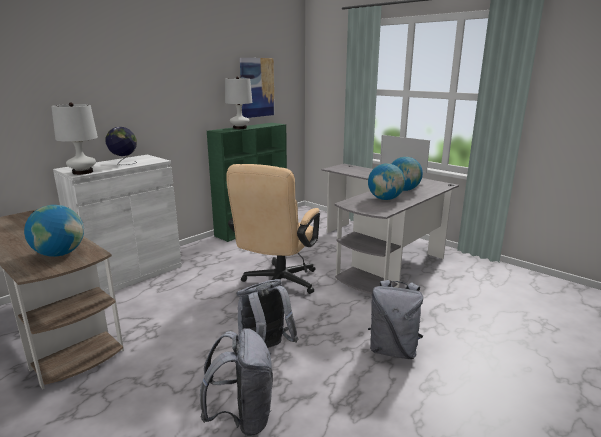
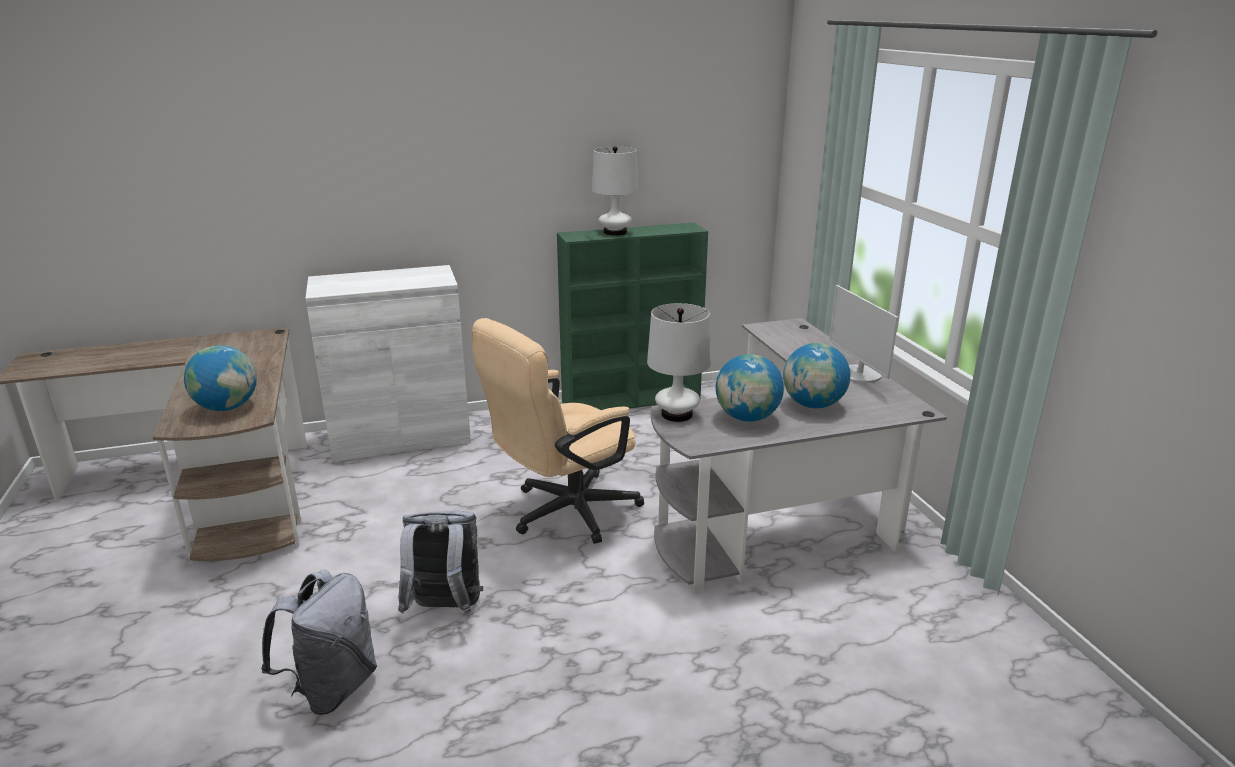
camera: 30 degrees right, 5 degrees up
(82, 172) = (327, 290): white table lamp -> white table lamp (677, 414)
(124, 163) = (394, 280): globe -> none
(257, 87) = (667, 161): picture -> none
(393, 350) = (612, 680): grey backpack -> none

